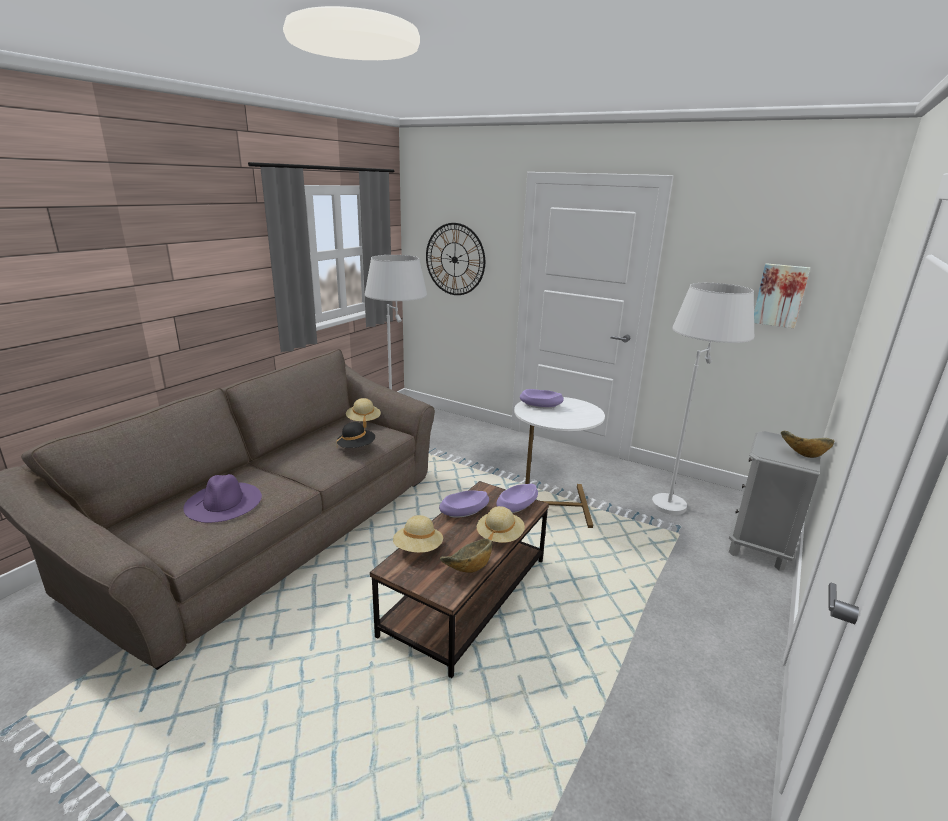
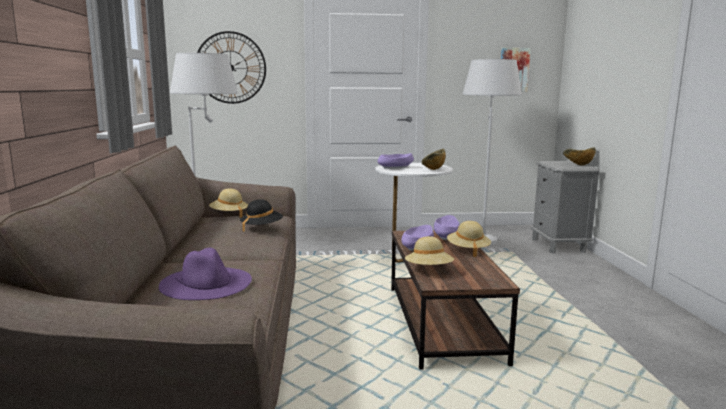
camera: 35 degrees left, 10 degrees down
(467, 569) = (484, 269): bowl -> bowl (432, 170)

